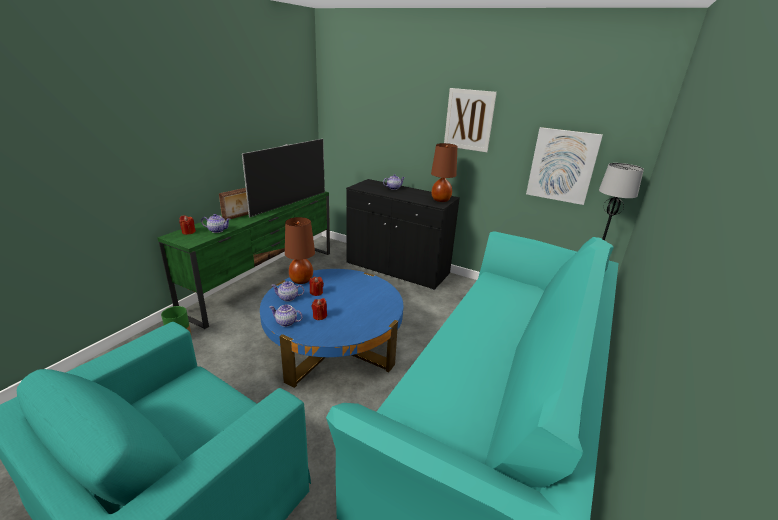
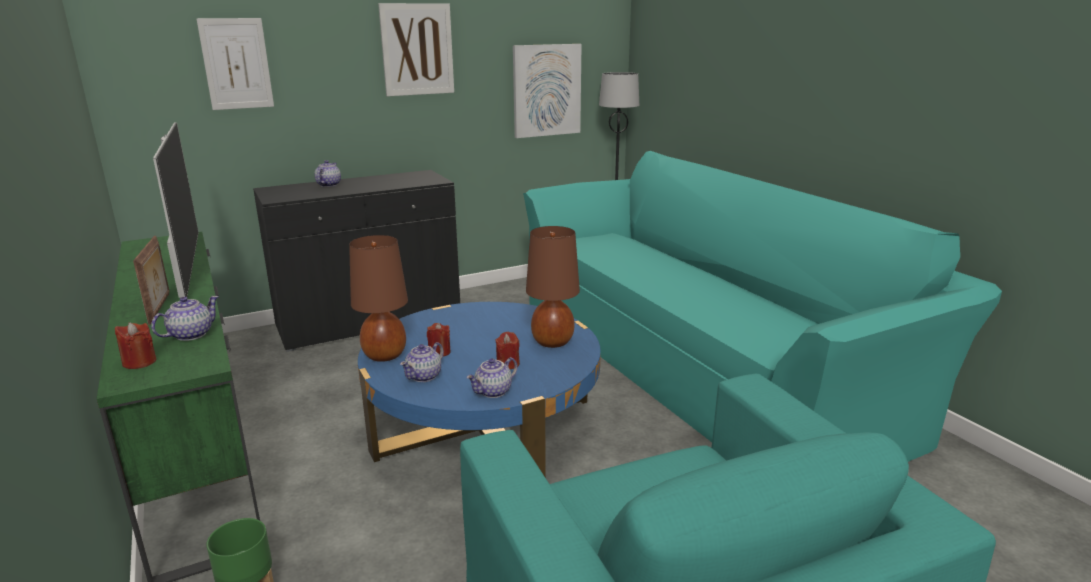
camera: 55 degrees left, 5 degrees down
(373, 113) = (236, 64): none -> picture
(440, 200) = (423, 177): brown table lamp -> brown table lamp (552, 342)

